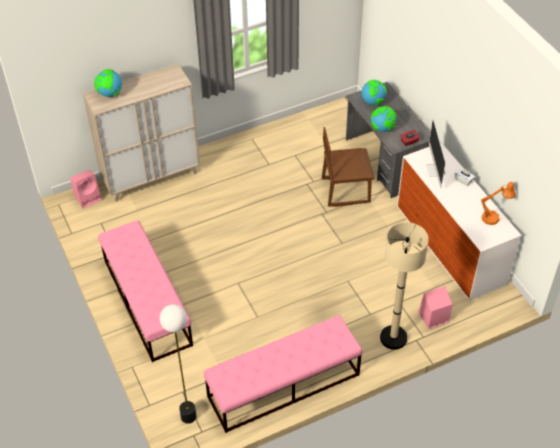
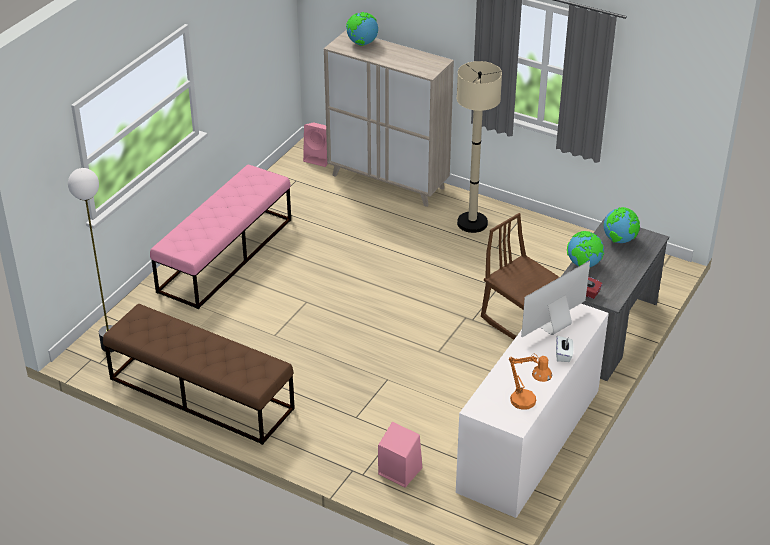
camera: 55 degrees right, 10 degrees down
(283, 385) = (200, 393): pink bench -> brown bench
(393, 338) = (338, 450): beige floor lamp -> beige floor lamp (472, 223)

